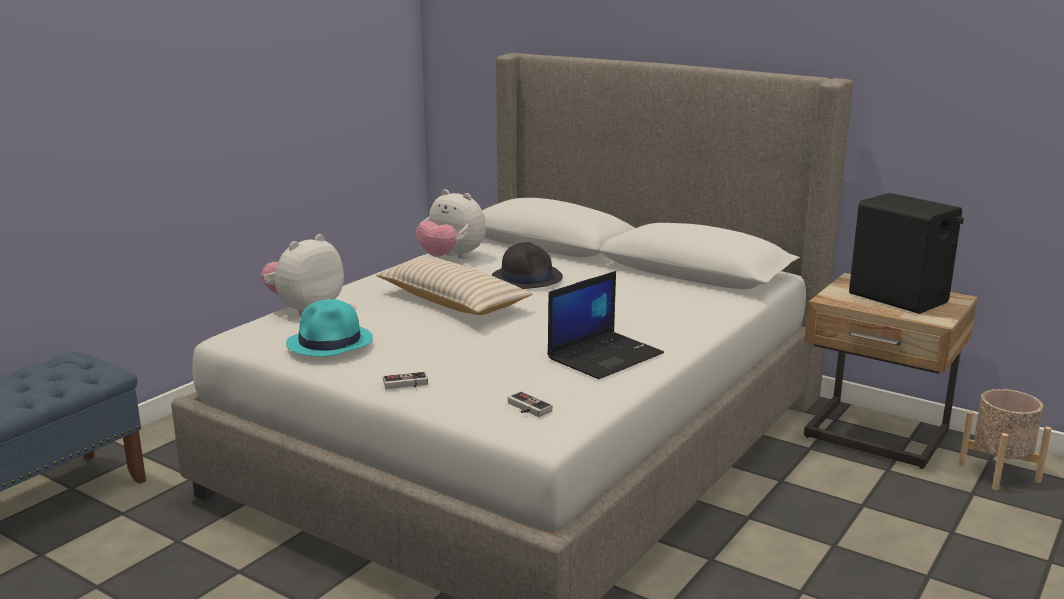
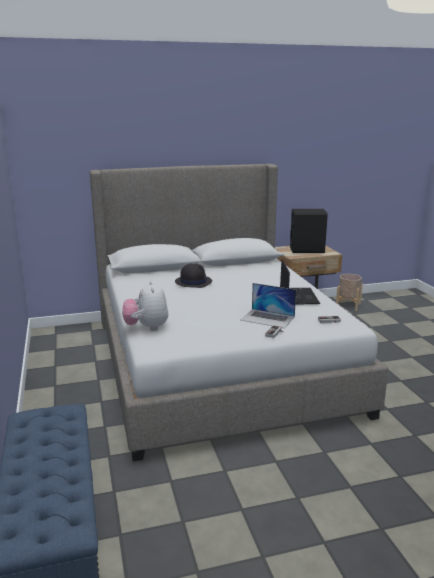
camera: 50 degrees left, 0 degrees up
(330, 342) = (206, 332): turquoise hat -> none
(451, 258) = (136, 285): plush toy -> none
(452, 302) = (195, 300): beige pillow -> none
(461, 363) = (268, 318): none -> laptop

